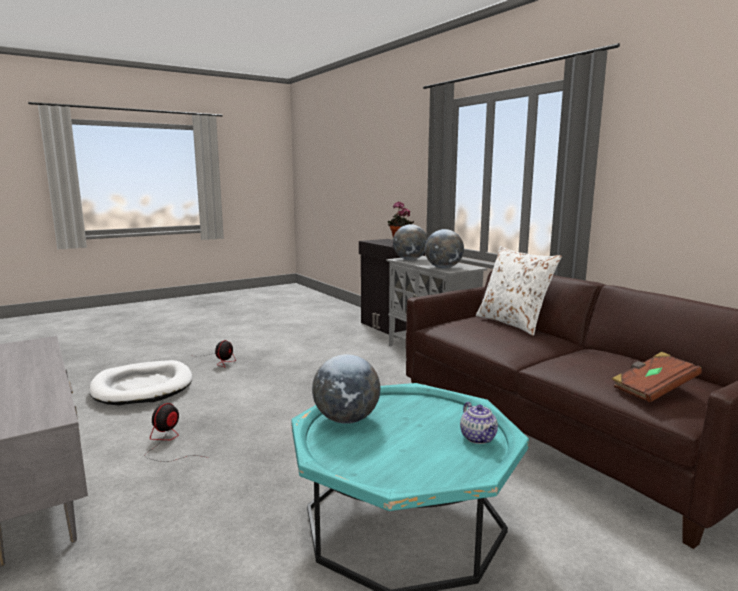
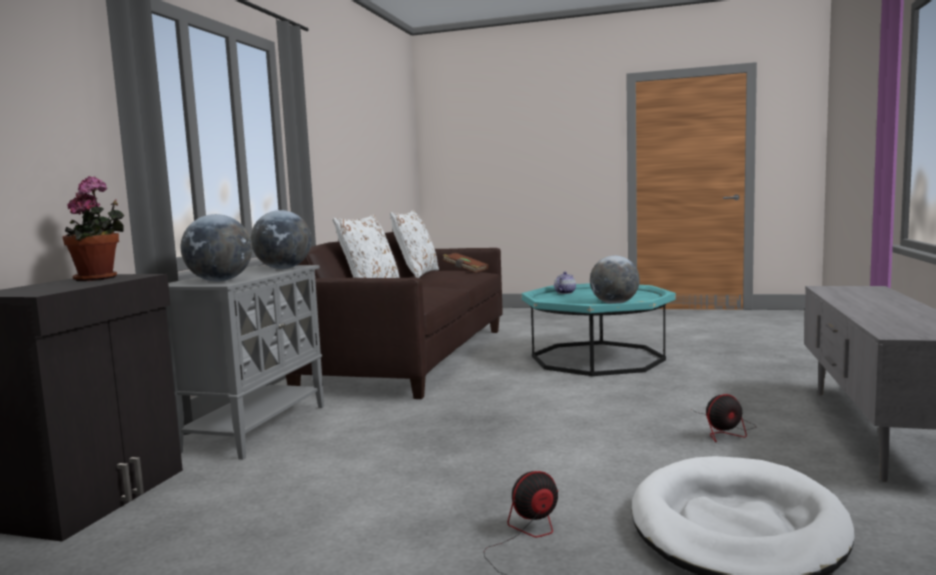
camera: 130 degrees left, 5 degrees down
(636, 359) = (417, 274): none -> white pillow

